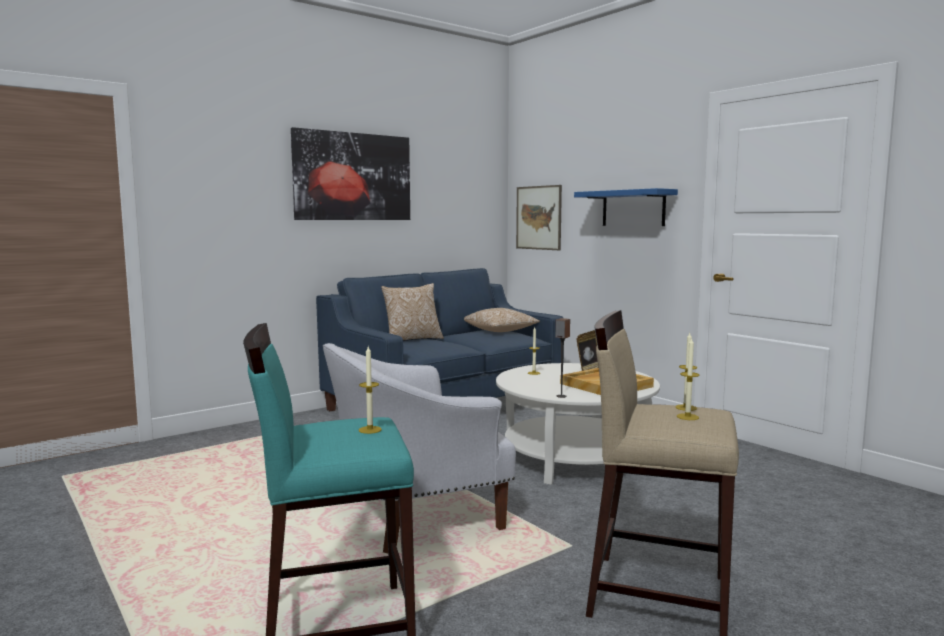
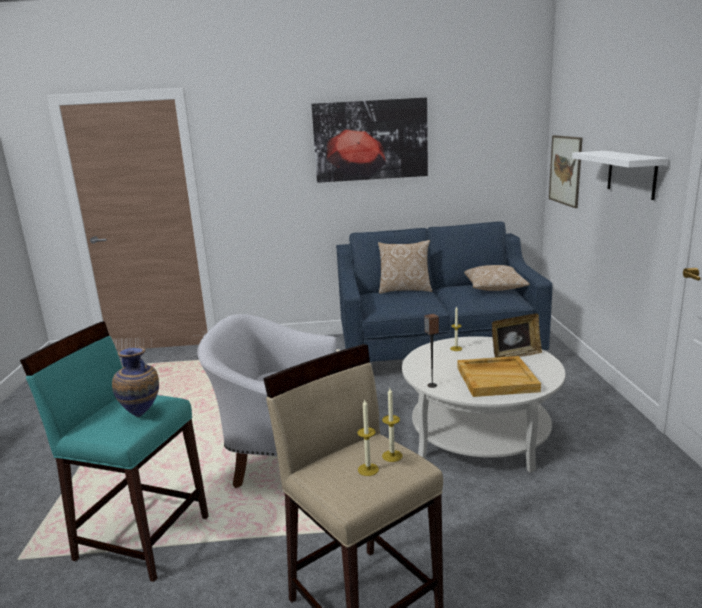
camera: 35 degrees right, 10 degrees up
(370, 430) = (142, 414): candle -> vase
(633, 208) = (631, 174): blue shelf -> white shelf

